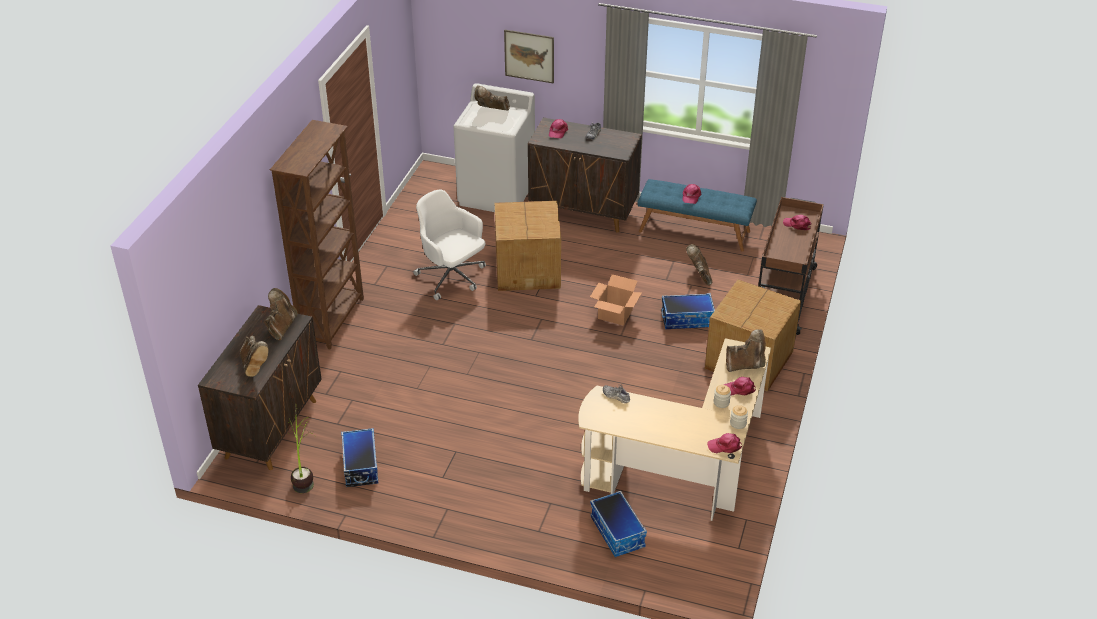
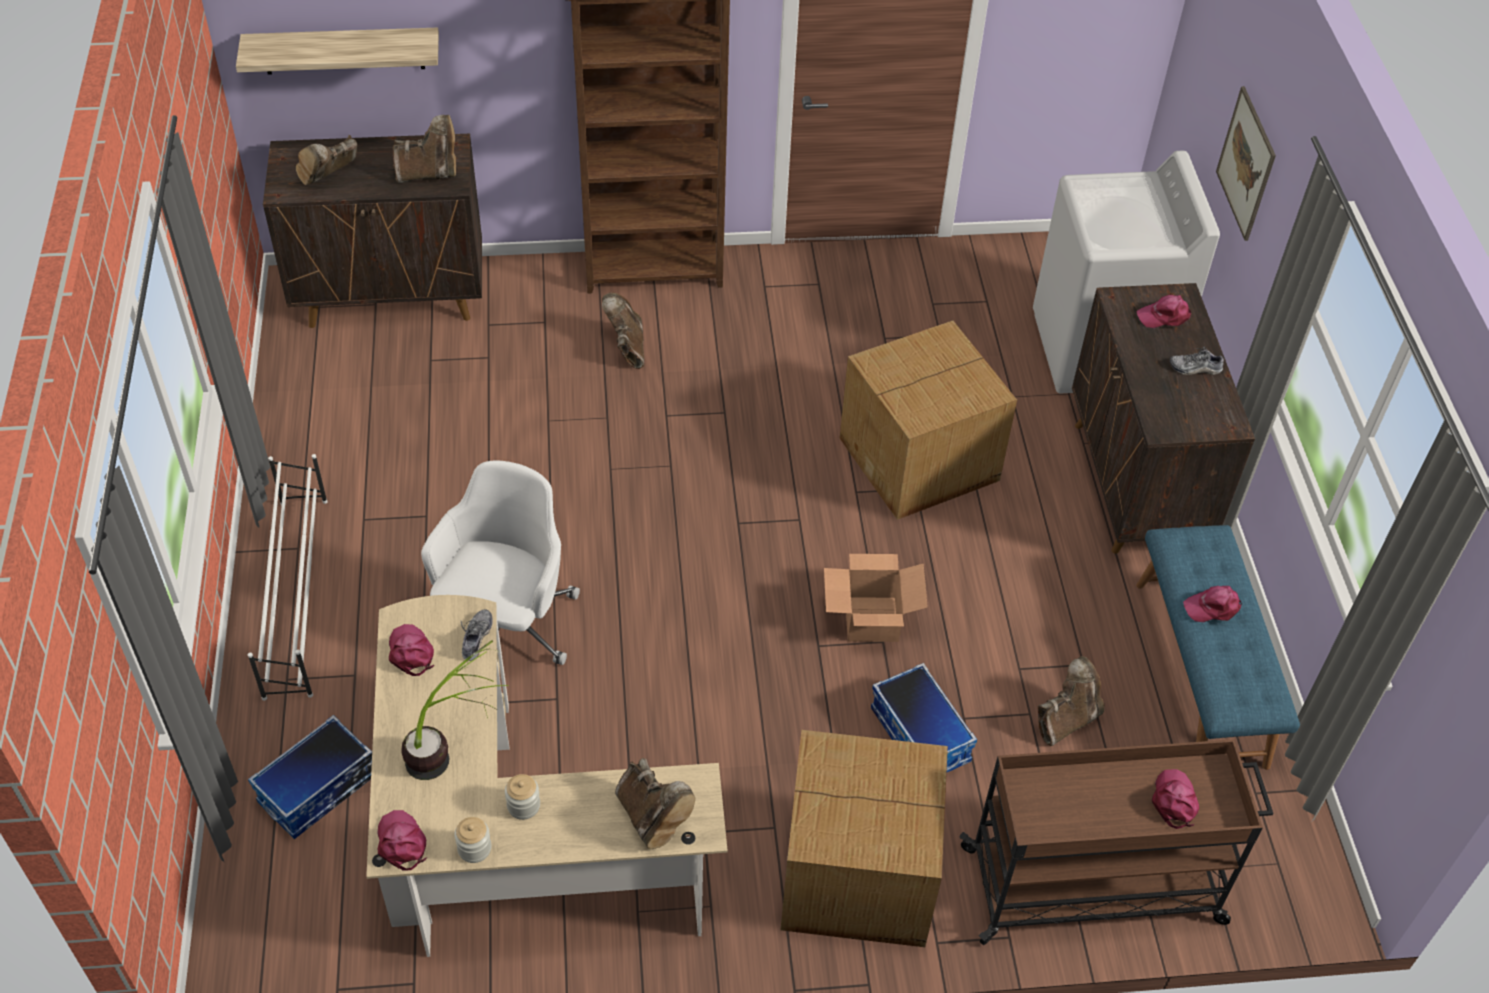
camera: 65 degrees right, 10 degrees up
(209, 299) = (343, 50): none -> shelf
(304, 475) = (311, 365): potted plant -> potted plant (453, 751)
(360, 466) = (352, 417): storage box -> none
(452, 277) = (837, 370): white office chair -> white office chair (506, 626)
(481, 516) = (297, 594): none -> white shoe rack
(491, 110) = (1143, 205): brown boot -> brown boot (627, 348)
(739, 389) = (575, 826): pink cap -> pink cap (411, 652)

